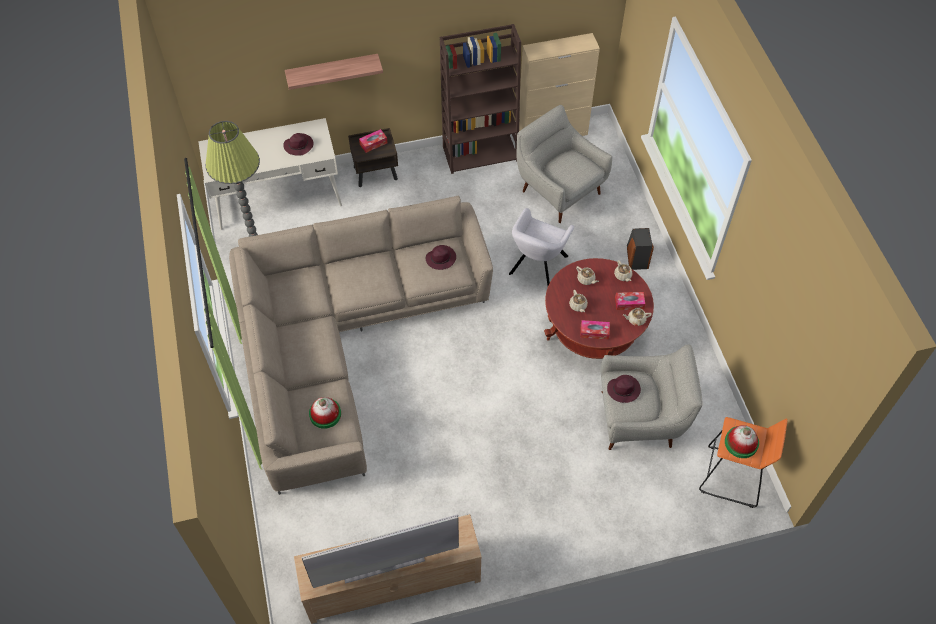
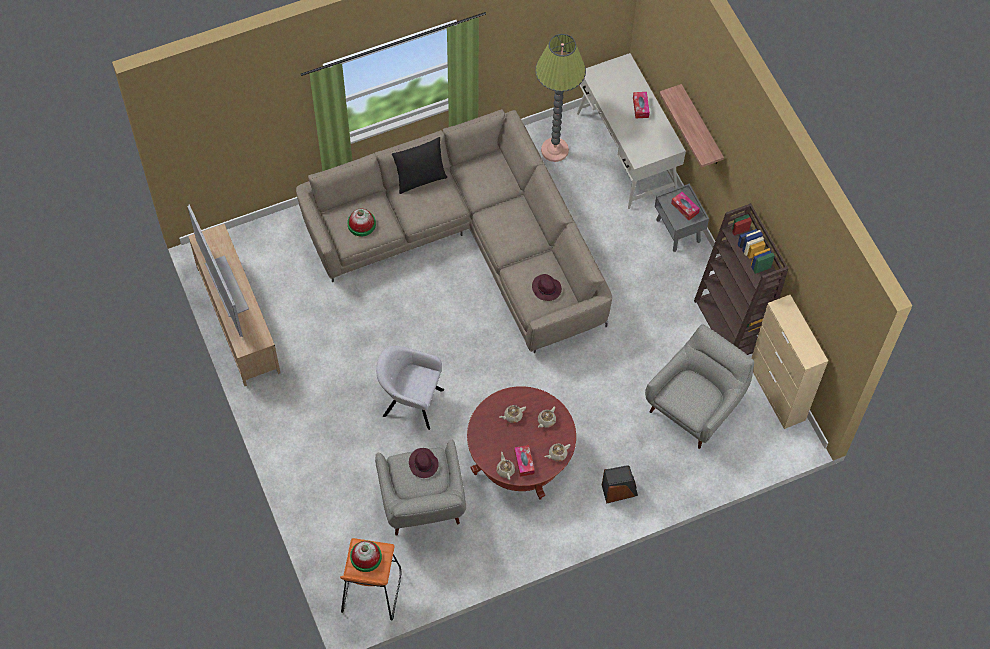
camera: 80 degrees right, 5 degrees up
(281, 351) = (420, 178): none -> black pillow
(299, 145) = (643, 136): purple hat -> none
(376, 173) = (678, 231): brown nightstand -> grey nightstand
(537, 267) = (587, 396): grey armchair -> grey armchair (410, 401)
(594, 332) = (484, 433): tissue box -> tissue box (640, 107)

